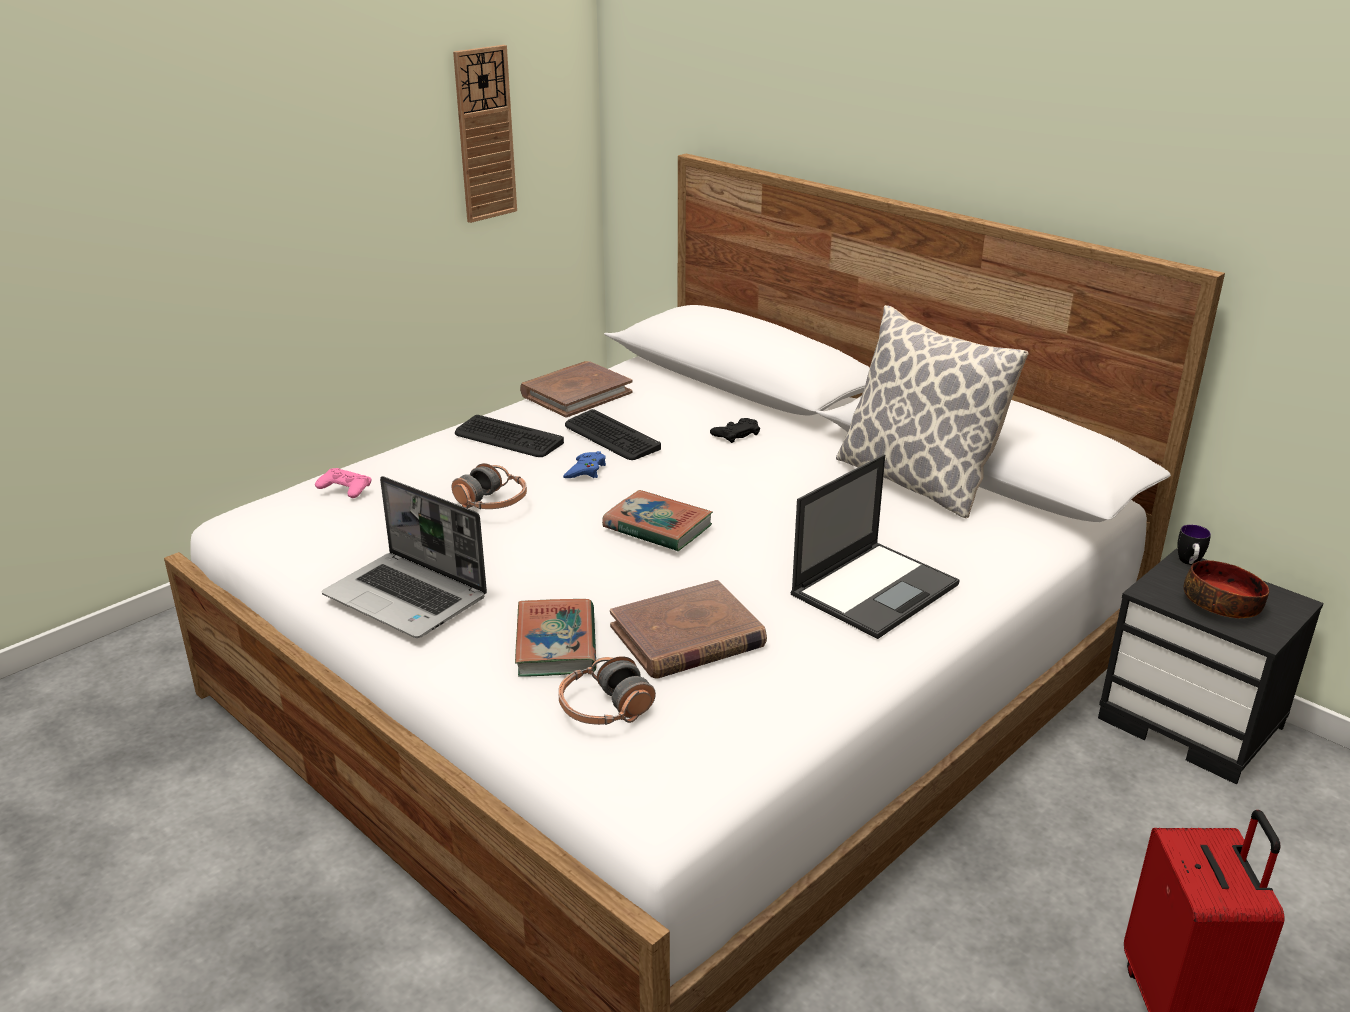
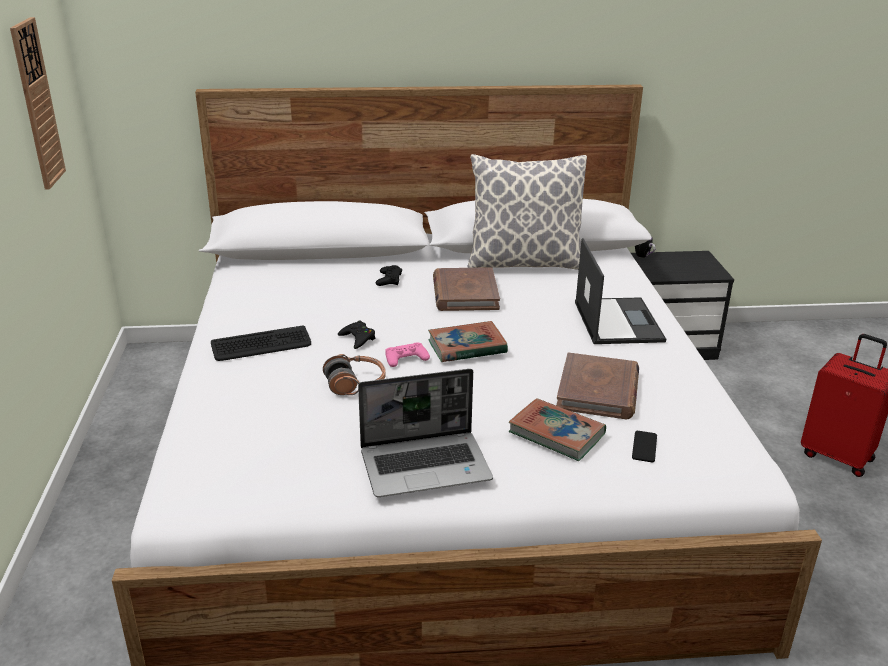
camera: 50 degrees left, 0 degrees up
(345, 488) = (232, 430): pink game controller -> pink game controller (406, 359)
(576, 394) = (240, 299): brown book -> brown book (465, 293)
(586, 470) = (358, 338): blue game controller -> black game controller
(605, 708) = (644, 447): headphones -> phone
(611, 437) = (326, 313): keyboard -> none
(1222, 604) = (685, 268): bowl -> none

